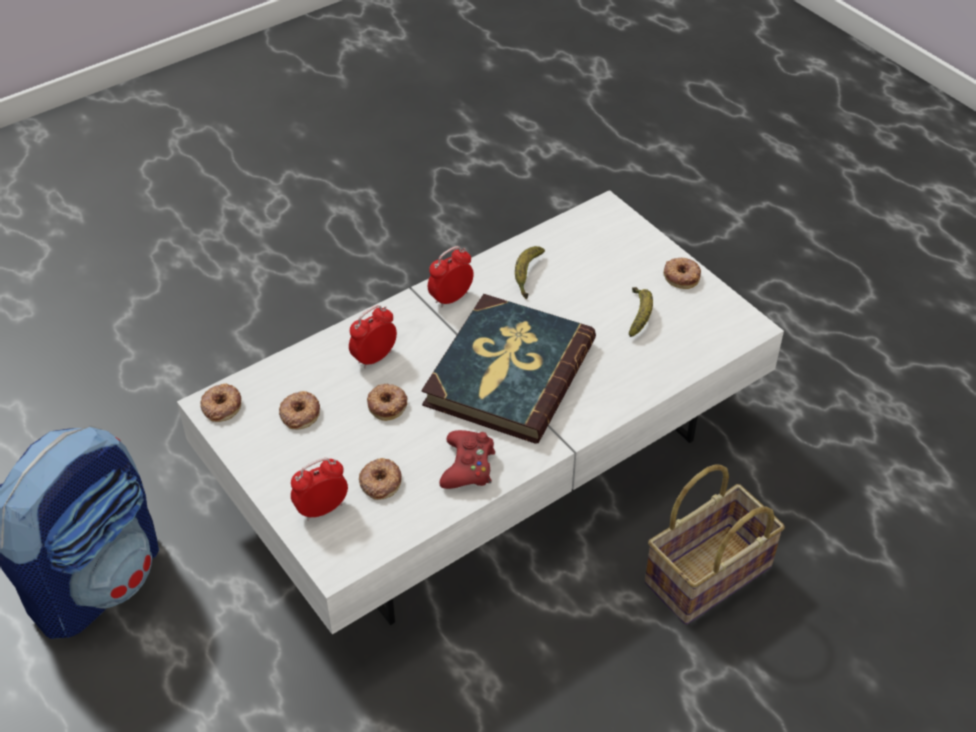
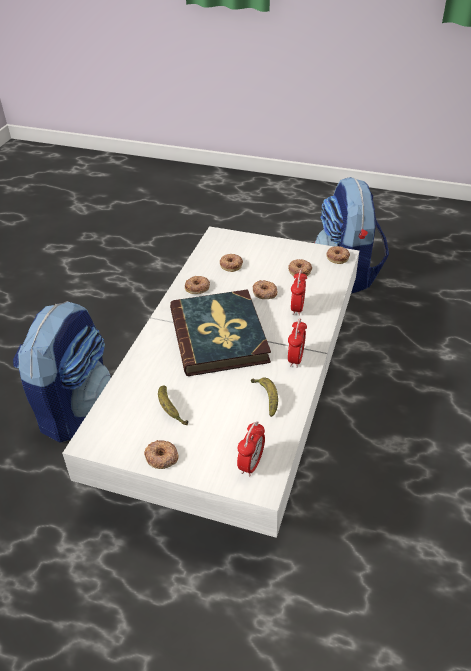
camera: 145 degrees right, 5 degrees down
(322, 509) = (244, 246): alarm clock -> alarm clock (251, 464)
(468, 466) = (197, 287): red game controller -> donut
(707, 578) = (75, 407): basket -> backpack

